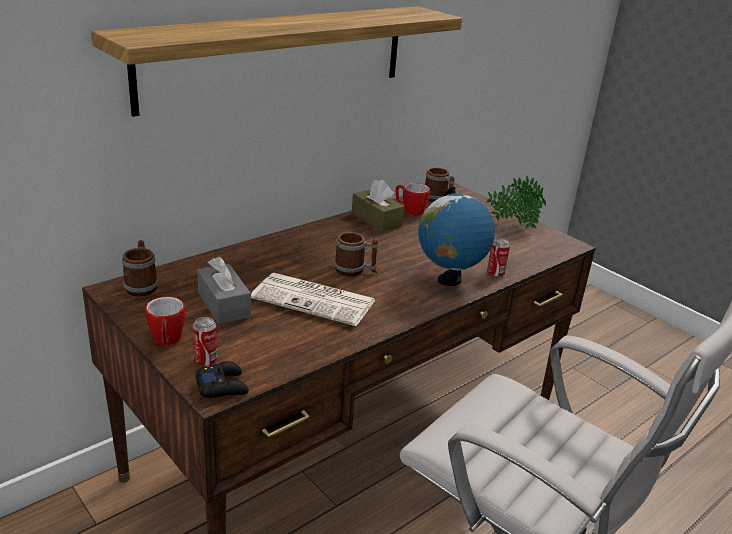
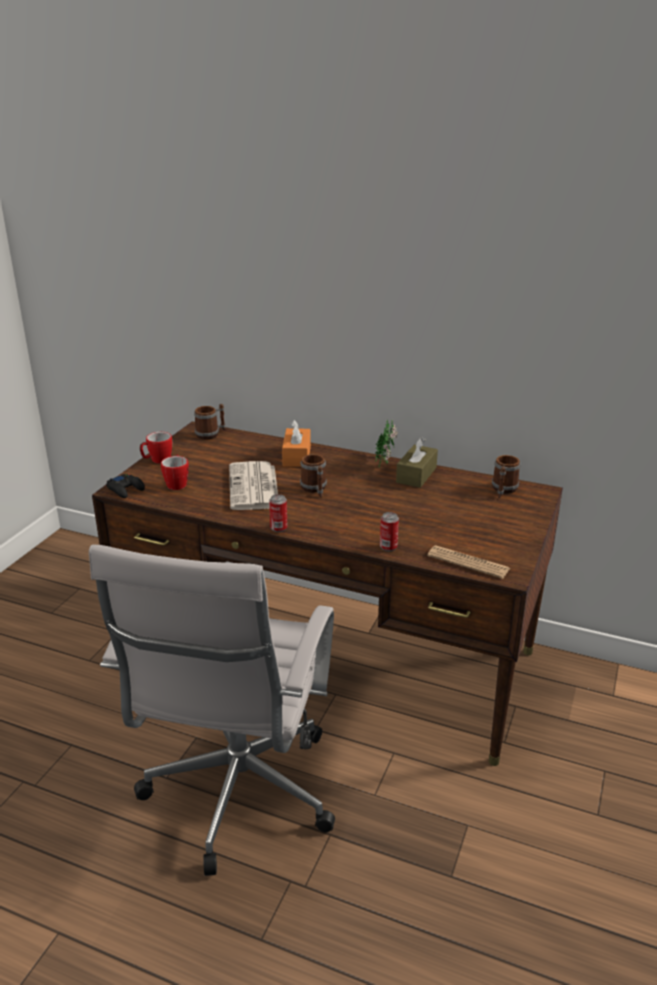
camera: 65 degrees right, 0 degrees up
(206, 361) = (147, 477): can -> can (278, 528)
(224, 304) = (215, 462): grey tissue box -> none
(270, 256) = (296, 456): none -> orange tissue box
(279, 56) = (349, 300): shelf -> none
(410, 211) = (457, 484): mug -> mug (177, 483)
(448, 280) = (347, 529): globe -> none
(512, 224) = (509, 536): potted plant -> potted plant (384, 462)
(542, 252) = (468, 562): none -> newspaper

